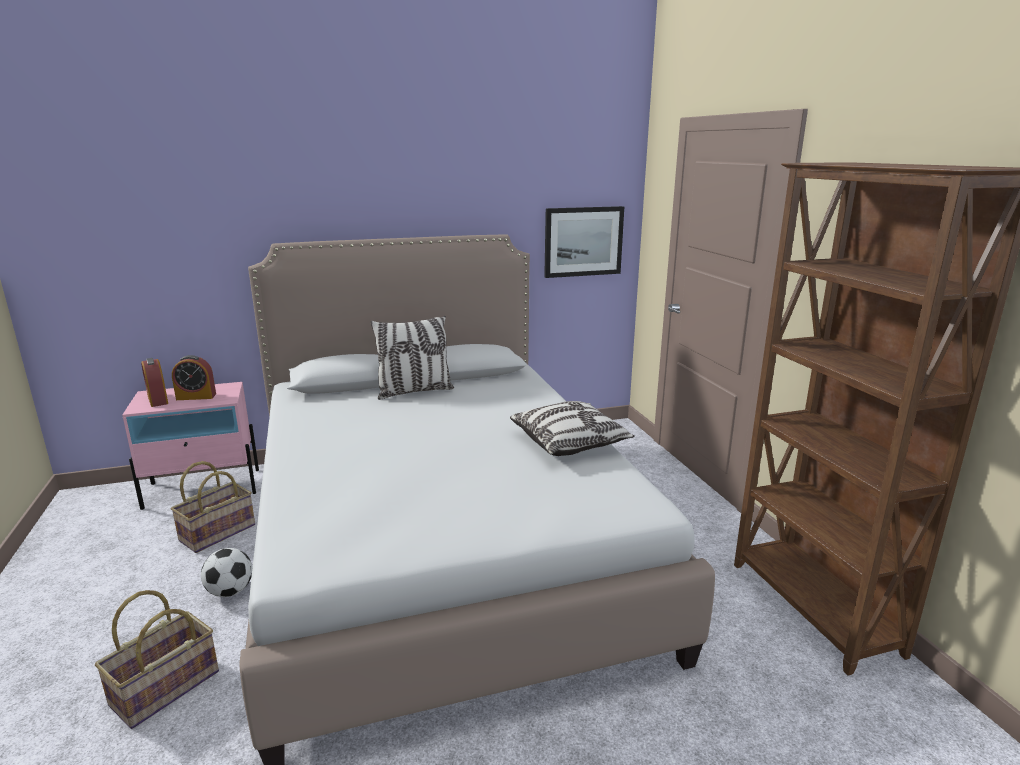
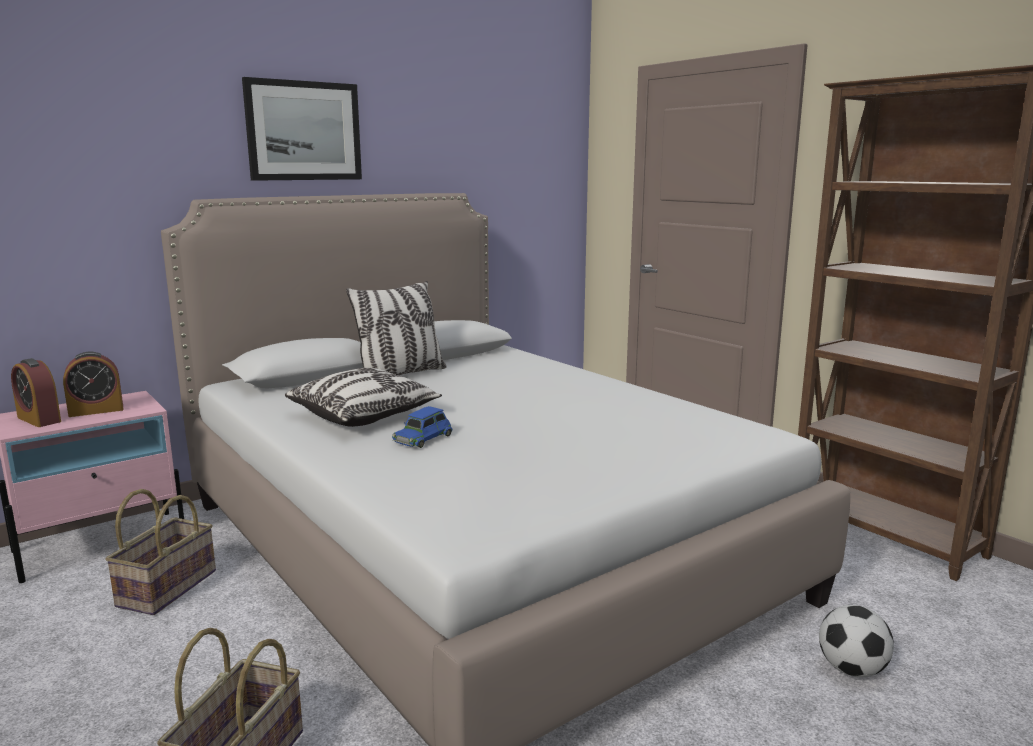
camera: 20 degrees left, 5 degrees down
(230, 591) = (243, 646): football -> football (851, 670)
(362, 462) = (423, 438): none -> blue toy car
(570, 443) = (630, 397): pillow -> pillow (365, 416)
(583, 241) = (534, 204): picture -> picture (304, 131)

